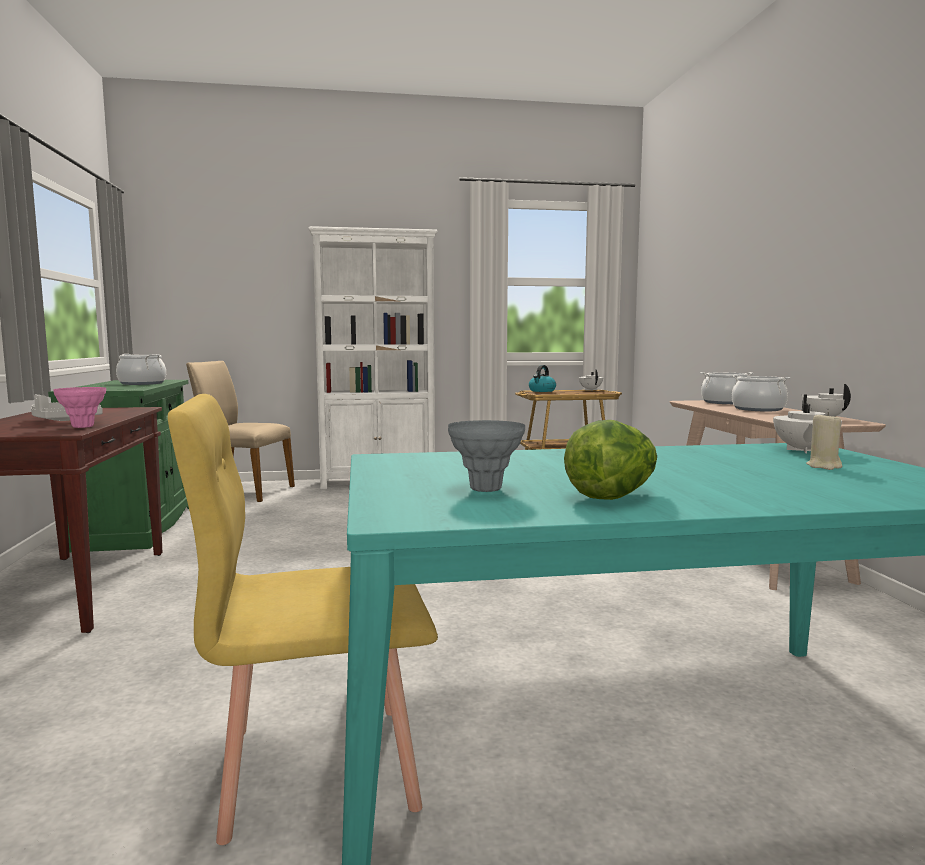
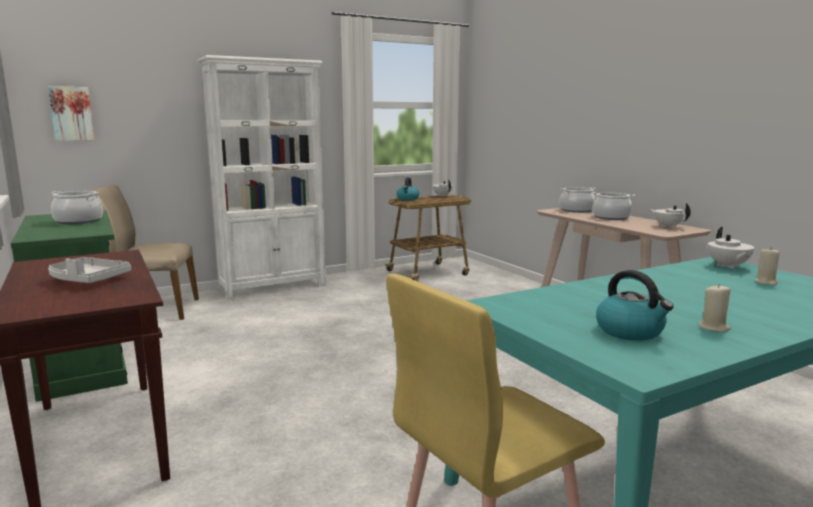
camera: 20 degrees left, 5 degrees up
(83, 427) = (135, 288): pink vase -> none
(189, 290) = (71, 114): none -> picture
(486, 489) = (630, 331): grey vase -> kettle
(612, 495) = (714, 328): lettuce -> beige candle

